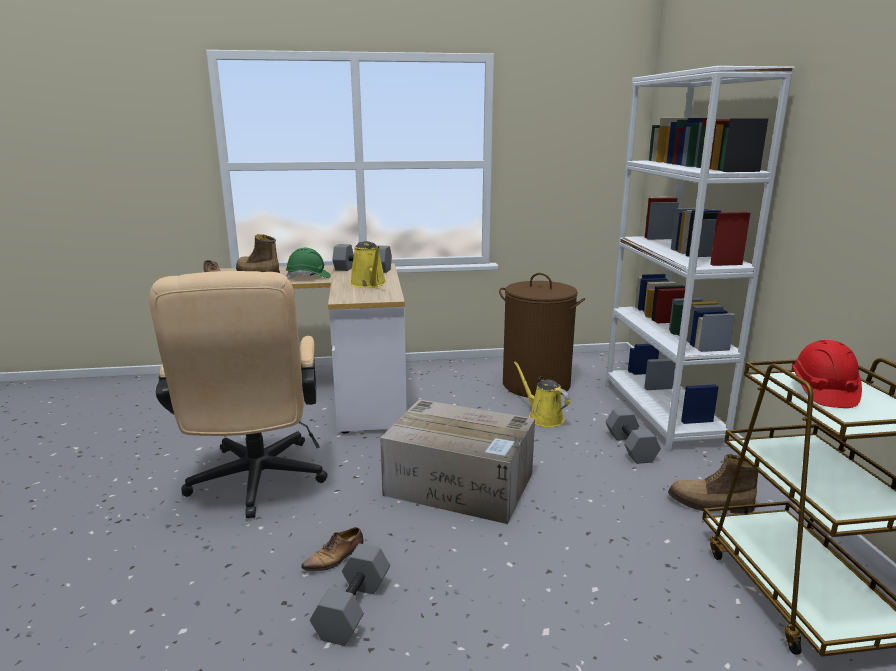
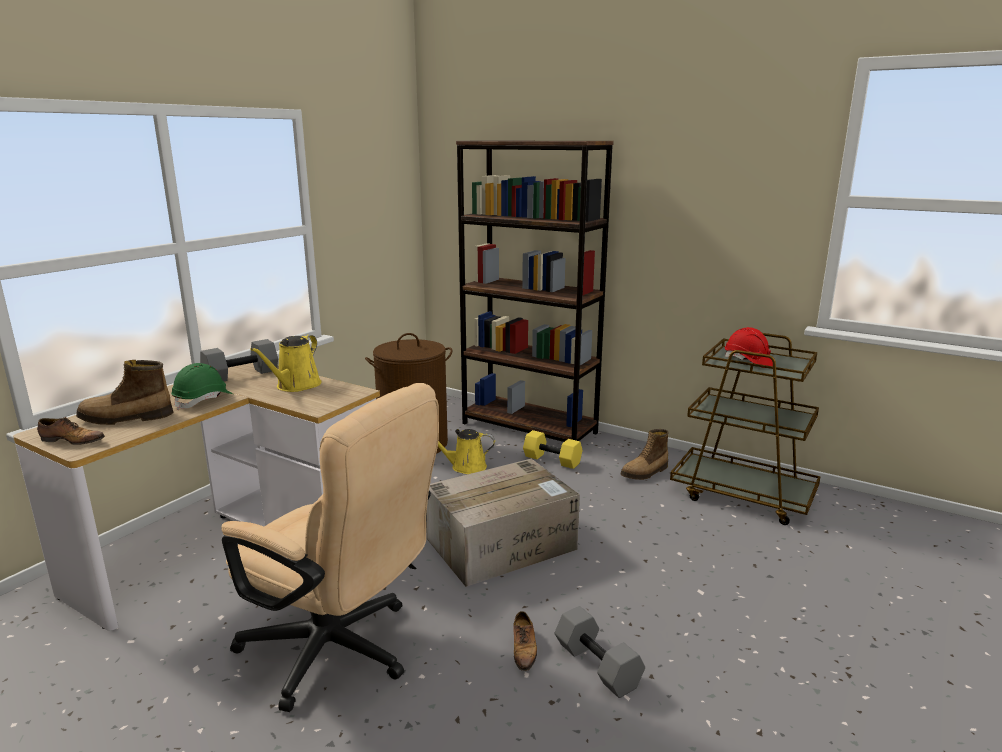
camera: 50 degrees left, 0 degrees up
(369, 284) = (296, 386): yellow watering can -> yellow watering can turned 90 degrees clockwise
(631, 447) = (553, 460): grey dumbbell -> yellow dumbbell
(661, 413) = (529, 428): white bookcase -> brown bookcase

